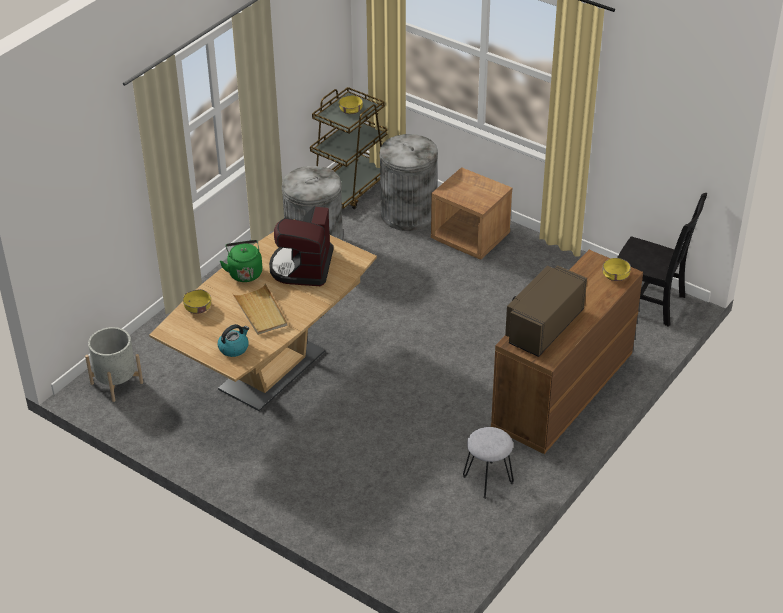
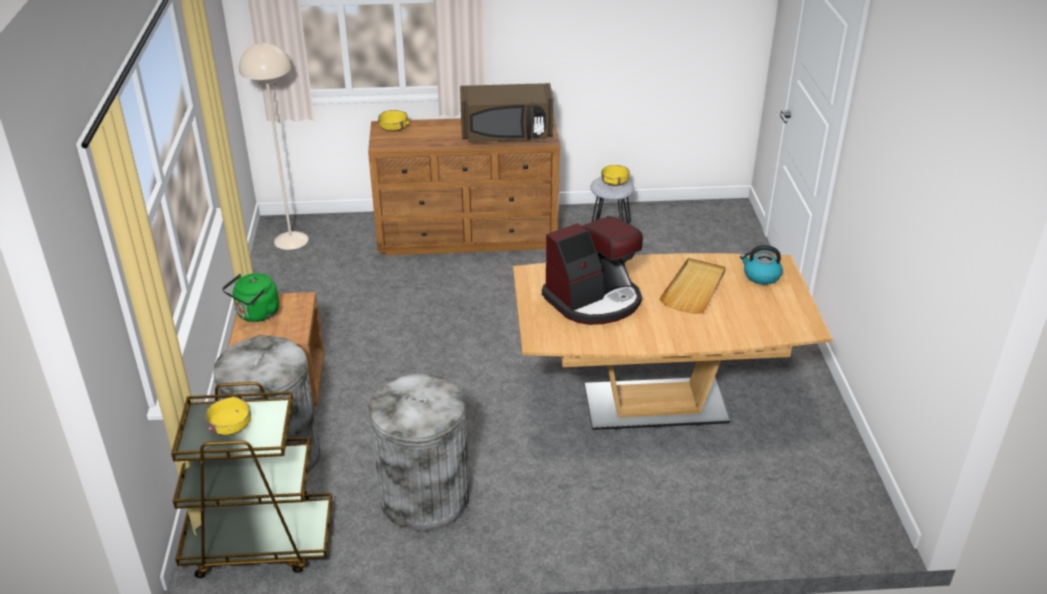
camera: 130 degrees left, 5 degrees down
(116, 383) = (829, 507): grey planter -> none
(198, 308) = (751, 329): yellow bowl -> yellow bowl (614, 182)
(244, 272) = (657, 332): green kettle -> green kettle (256, 314)
(649, 303) = (291, 240): black chair -> beige floor lamp

